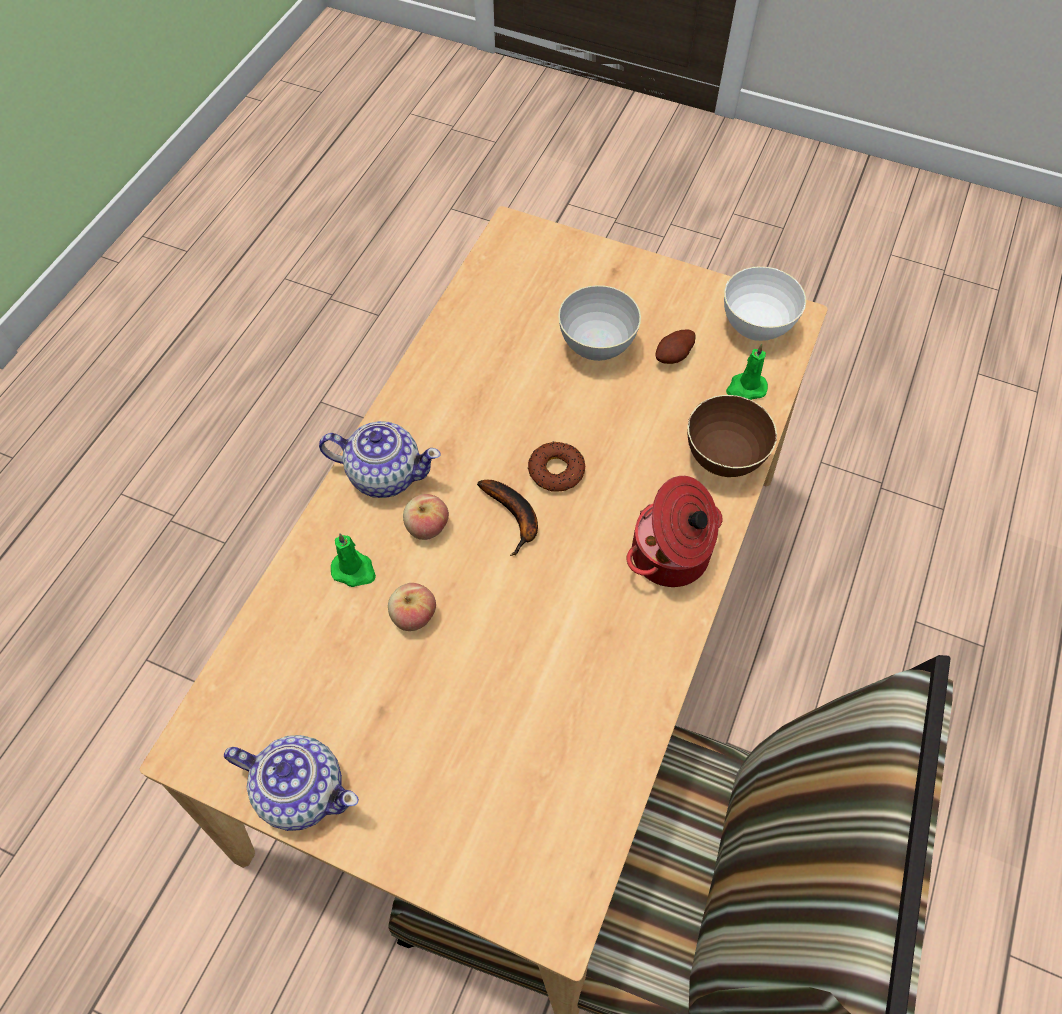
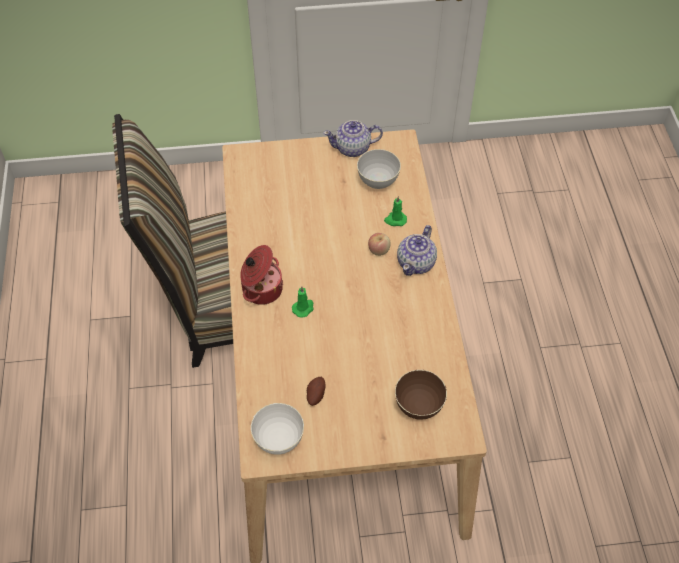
camera: 150 degrees right, 5 degrees down
(384, 474) = (416, 263): teapot -> teapot turned 45 degrees counterclockwise
(413, 616) = (357, 215): apple -> none
(514, 517) = (343, 272): banana -> none
(556, 470) = (338, 302): donut -> none
(597, 345) = (361, 380): grey bowl -> grey bowl (377, 181)
(723, 457) = (259, 348): brown bowl -> brown bowl (419, 406)
(745, 388) = (266, 394): green candle -> green candle (303, 308)

